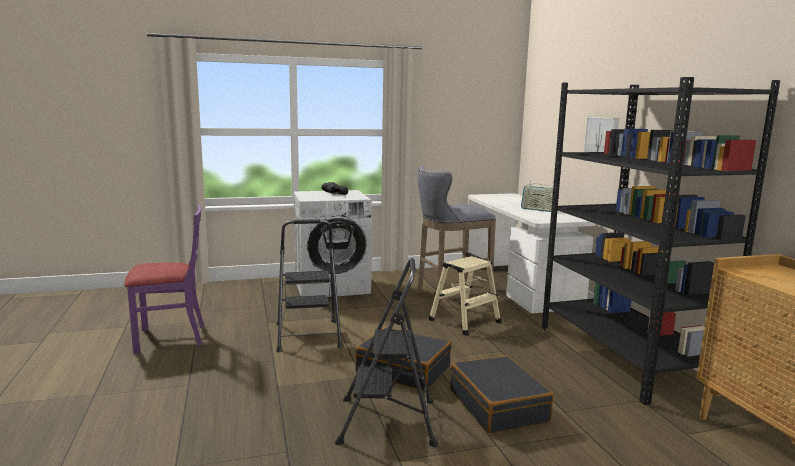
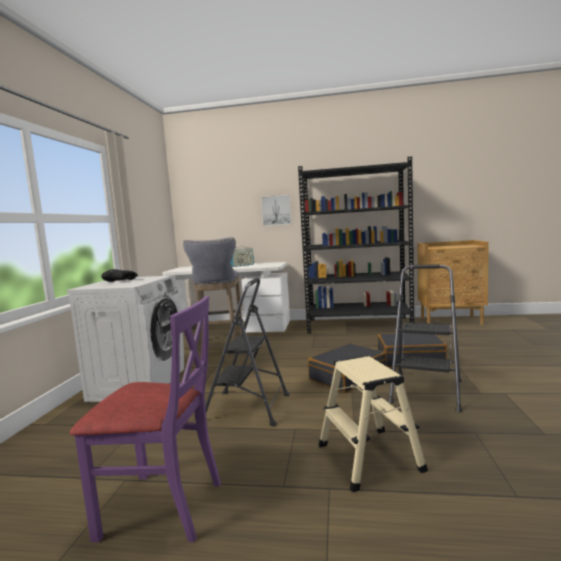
camera: 65 degrees left, 5 degrees down
(170, 338) = (162, 507): purple chair -> purple chair turned 90 degrees clockwise
(464, 321) = (276, 349): beige step ladder -> beige step ladder (369, 457)

